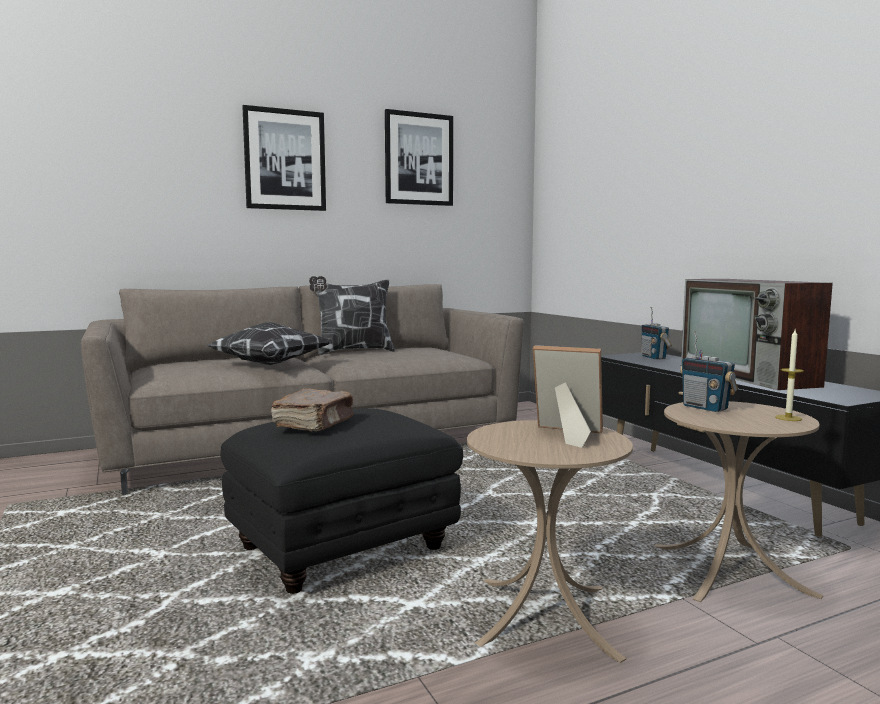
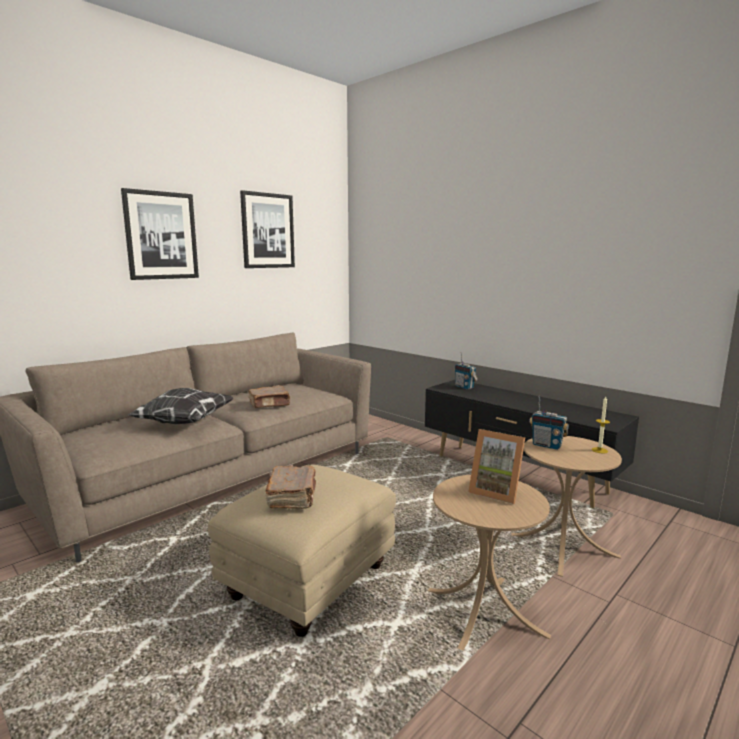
camera: 20 degrees left, 5 degrees up
(344, 548) = (310, 581): black ottoman -> beige ottoman
(353, 352) = (237, 397): pillow -> none
(381, 358) = (270, 404): none -> brown book
(565, 435) = (496, 491): picture frame -> picture frame turned 150 degrees counterclockwise
(748, 376) = (538, 404): television -> none

